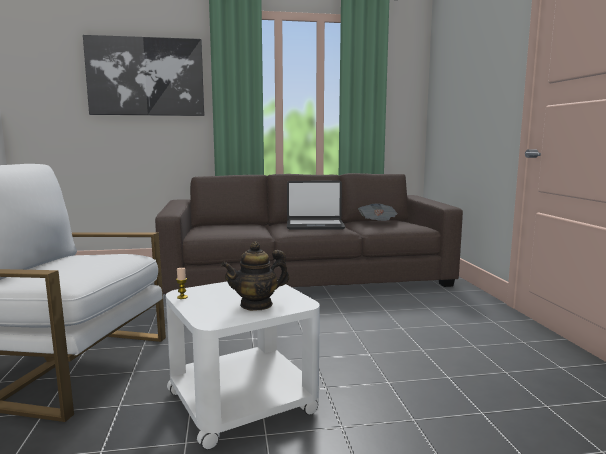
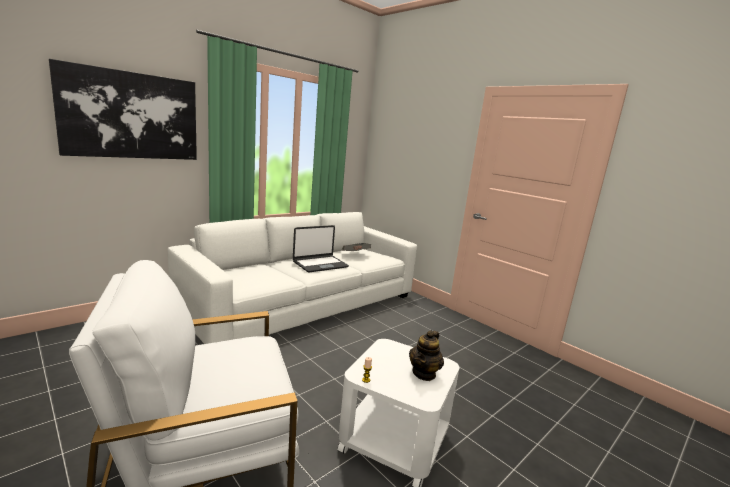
camera: 35 degrees left, 5 degrees up
(306, 277) = (303, 303): brown sofa -> white sofa

